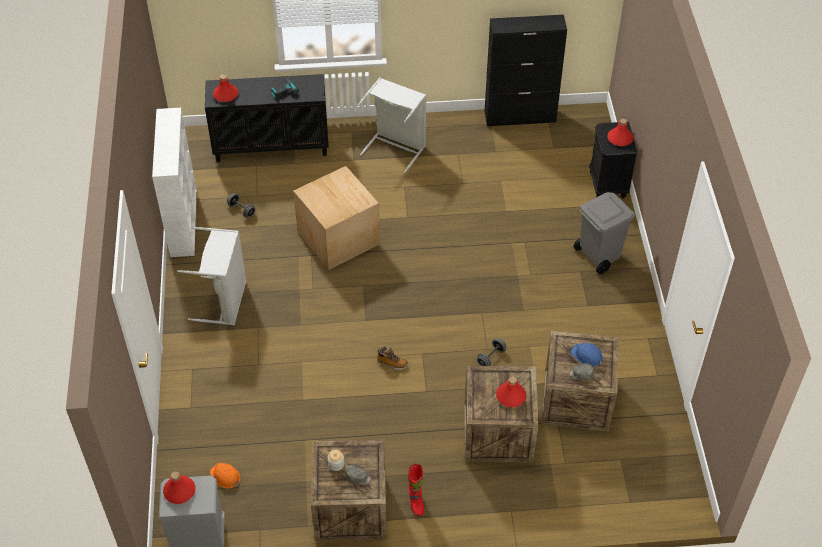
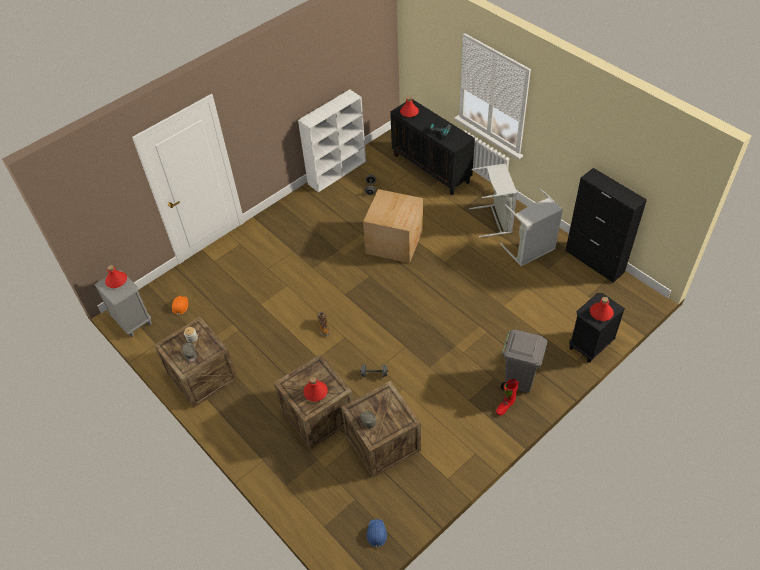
camera: 55 degrees right, 0 degrees up
(225, 301) = (298, 226): grey laundry basket -> grey laundry basket (530, 250)
(416, 501) = (231, 405): red boot -> red boot (505, 406)
(587, 356) = (387, 414): blue hard hat -> blue hard hat (376, 533)

